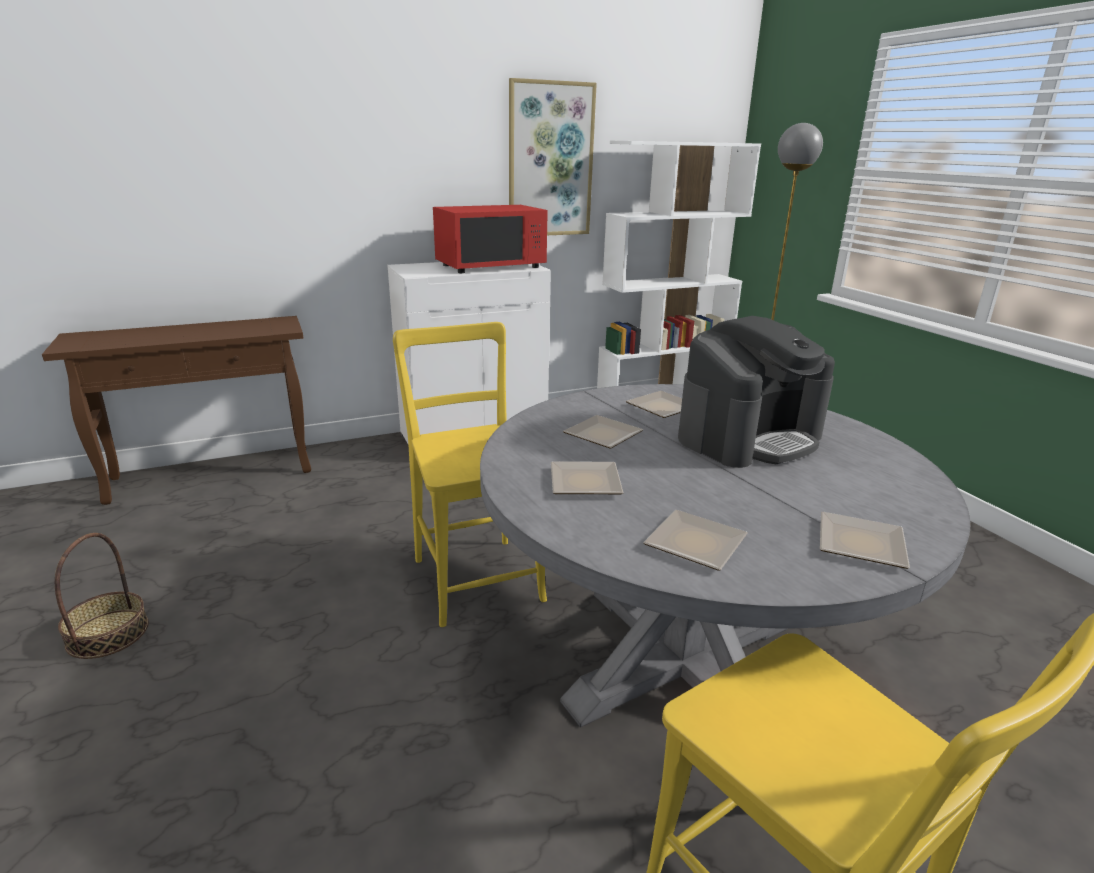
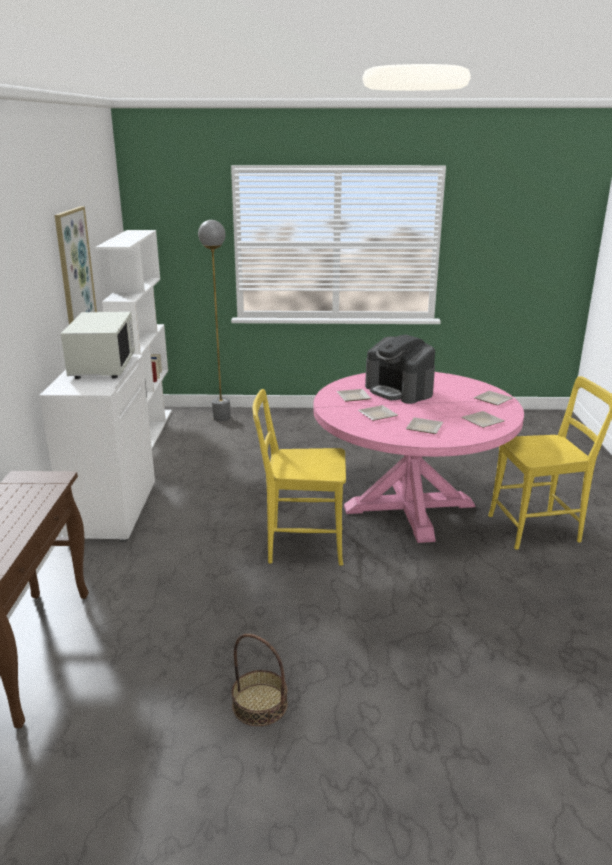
camera: 65 degrees left, 0 degrees up
(490, 266) = (103, 366): red microwave -> white microwave
(681, 662) = (409, 506): grey dining table -> pink dining table
(749, 437) = (399, 391): coffee machine -> coffee machine turned 150 degrees clockwise

